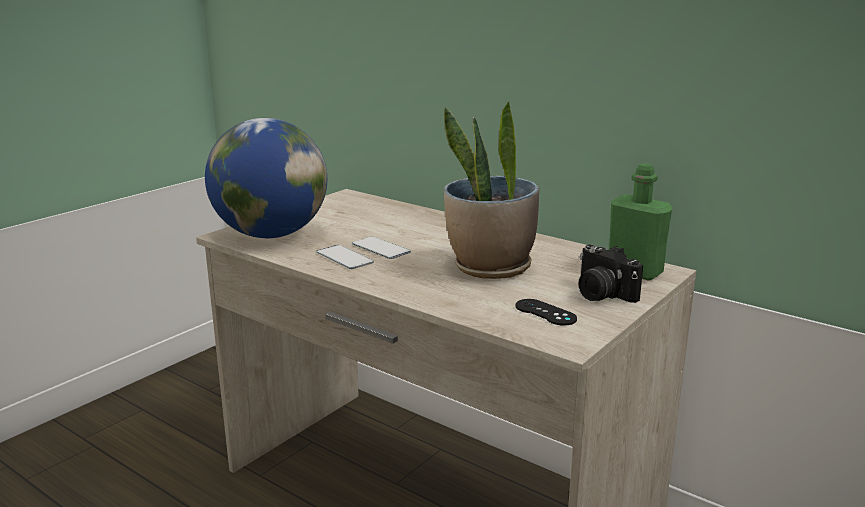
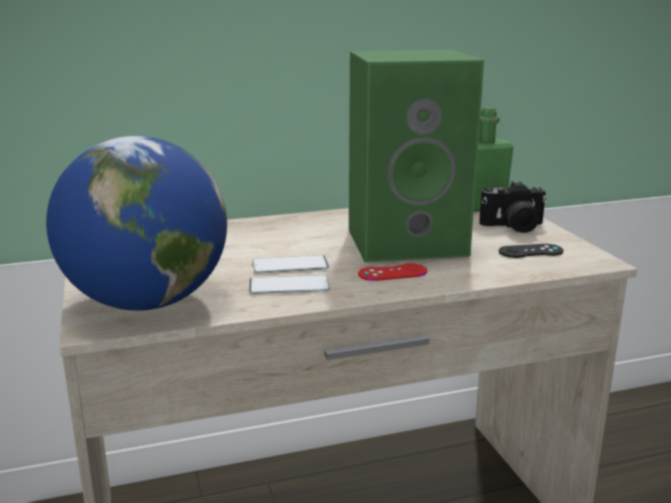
camera: 55 degrees left, 0 degrees up
(413, 278) = (392, 273): none -> red game controller
(490, 268) = (409, 241): potted plant -> green speaker

